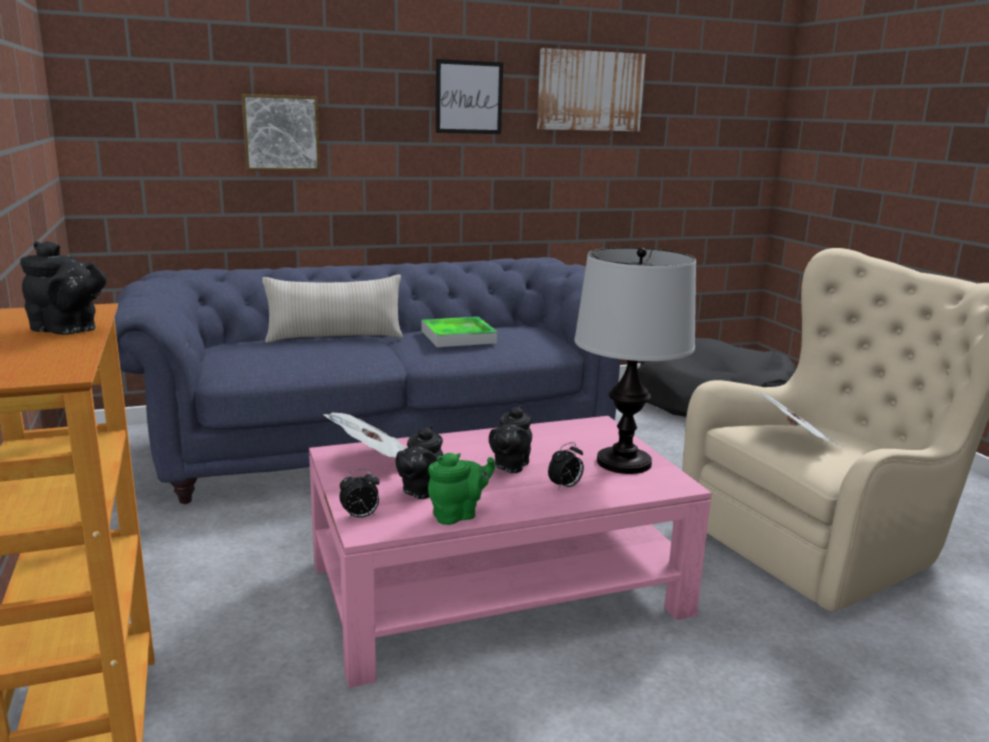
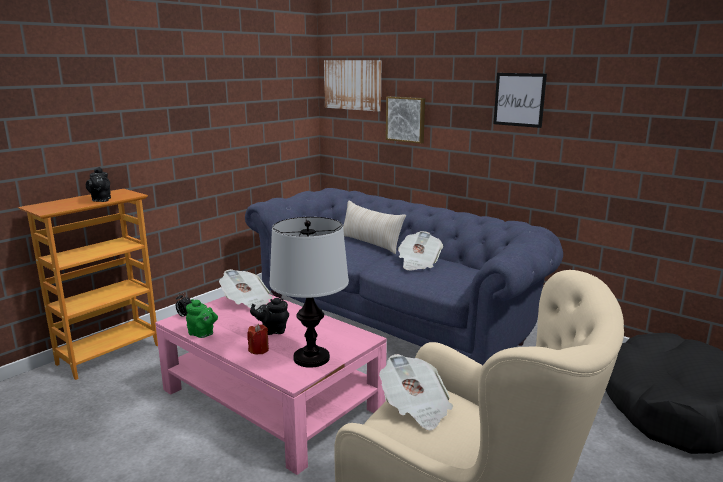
camera: 60 degrees right, 0 degrees up
(420, 491) = (222, 319): black teapot -> none
(458, 337) = (418, 263): tray -> newspaper
(565, 487) = (259, 350): alarm clock -> red candle
(590, 91) = (625, 95): picture -> picture (353, 85)

